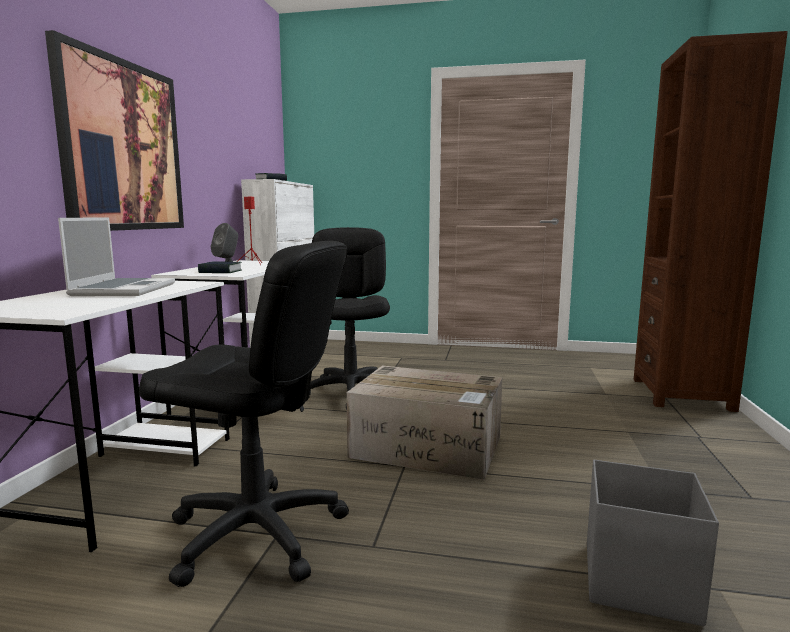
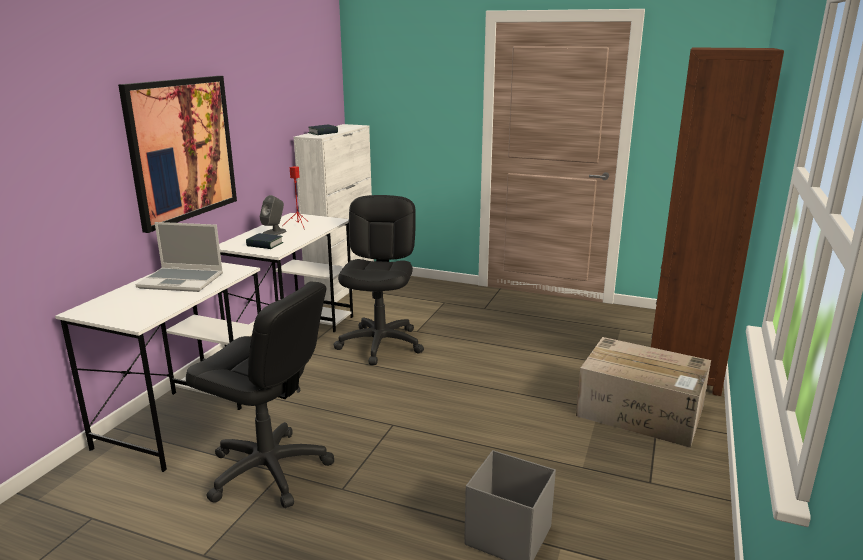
camera: 10 degrees right, 10 degrees up
(123, 289) = (182, 281): laptop -> laptop turned 90 degrees clockwise
(429, 447) = (420, 409): cardboard box -> cardboard box (642, 412)

